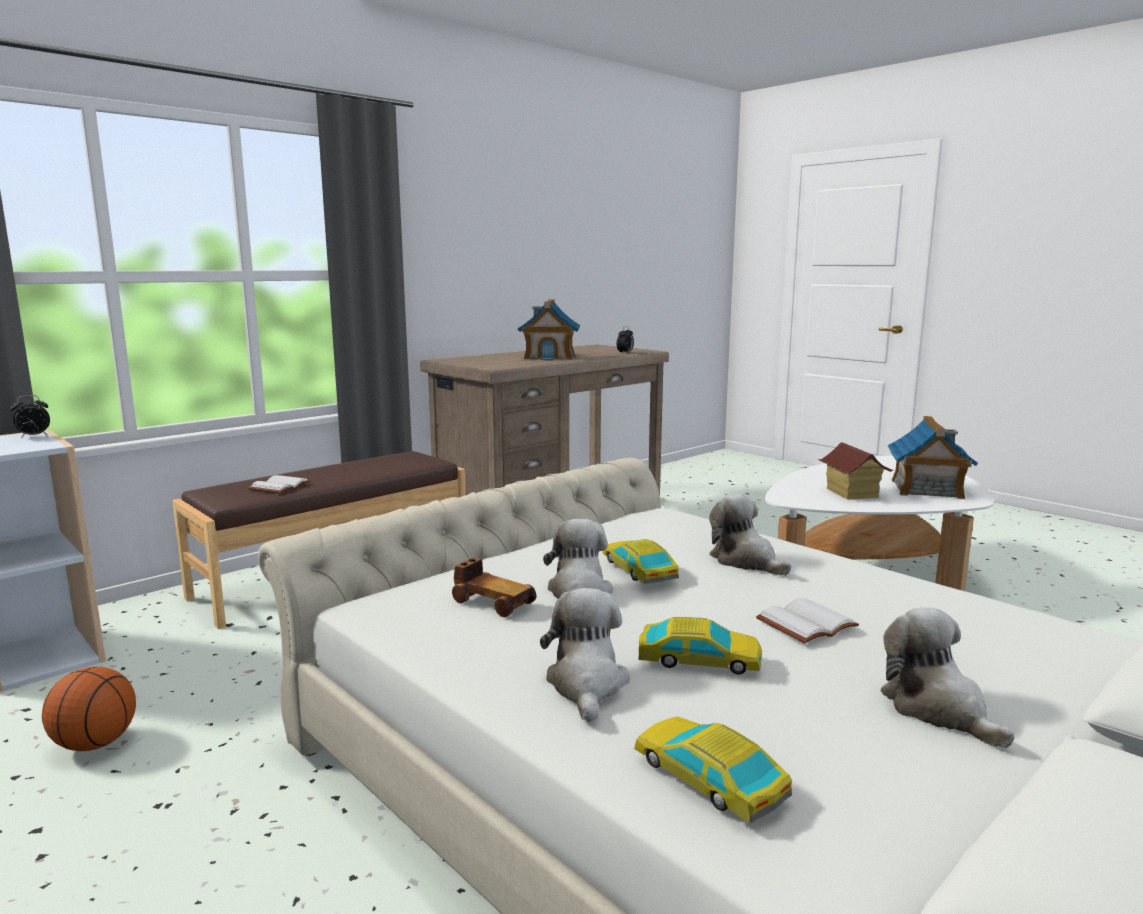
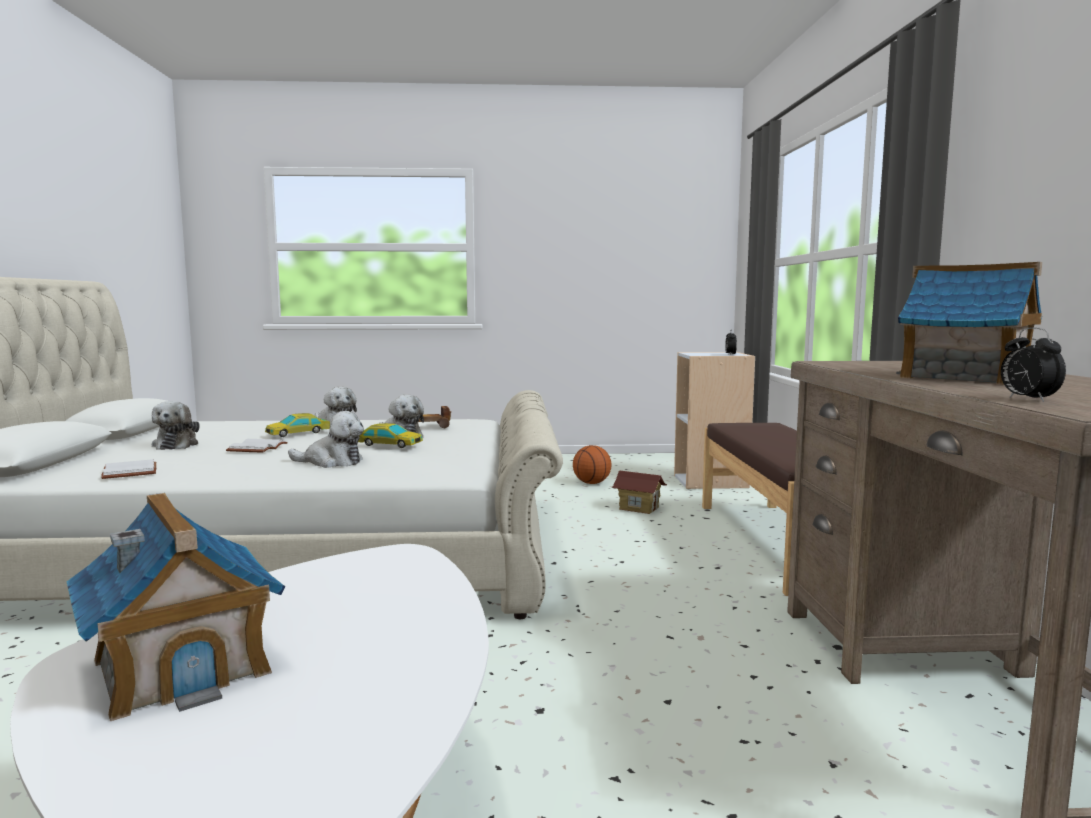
camera: 130 degrees right, 5 degrees down
(279, 486) = (758, 432): white book -> white book (132, 472)
(708, 778) = (260, 422): toy car -> none
(851, 493) = (326, 598): toy house -> toy house (639, 508)
(938, 709) = (177, 444): plush toy -> plush toy turned 60 degrees clockwise

